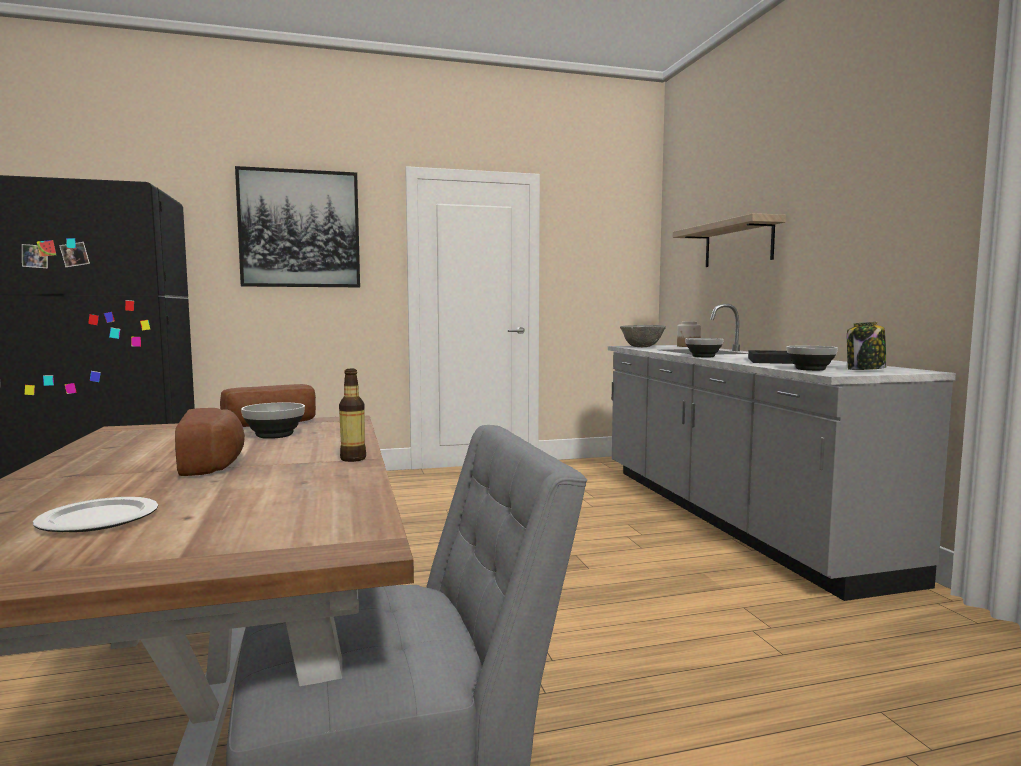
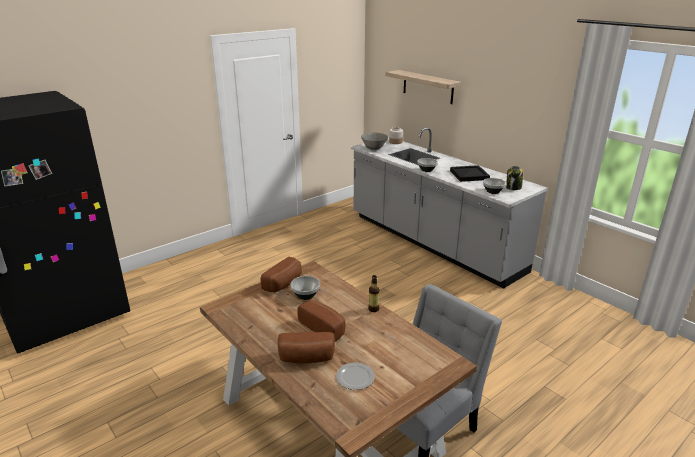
camera: 25 degrees left, 20 degrees up
(88, 484) = (306, 358): none -> bread
(299, 229) = (144, 94): picture -> none

